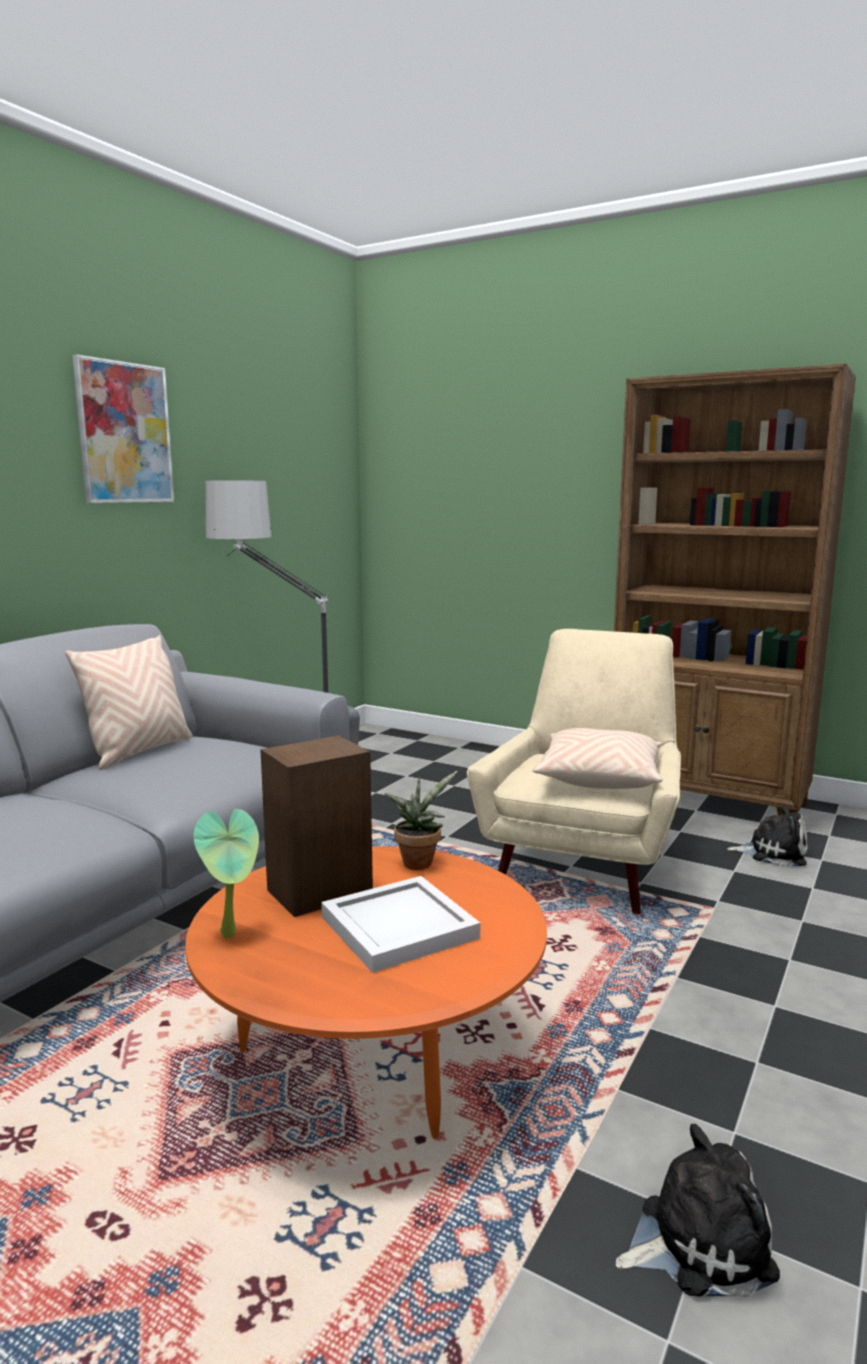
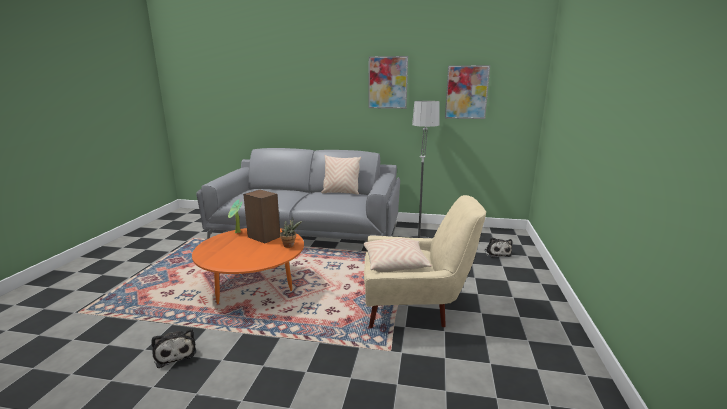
camera: 70 degrees right, 5 degrees up
(267, 464) = (466, 92): none -> picture
(399, 926) = (244, 250): white tray -> none
(708, 801) = (551, 345): brown bookcase -> none
(772, 853) = (487, 374): plush toy -> plush toy (497, 253)

